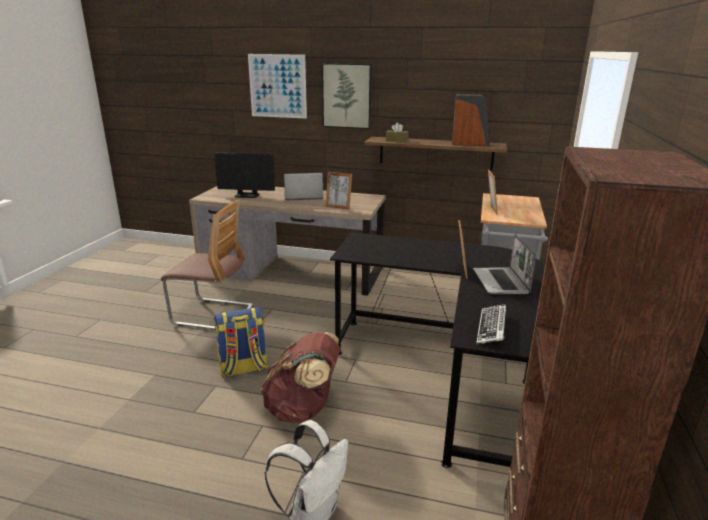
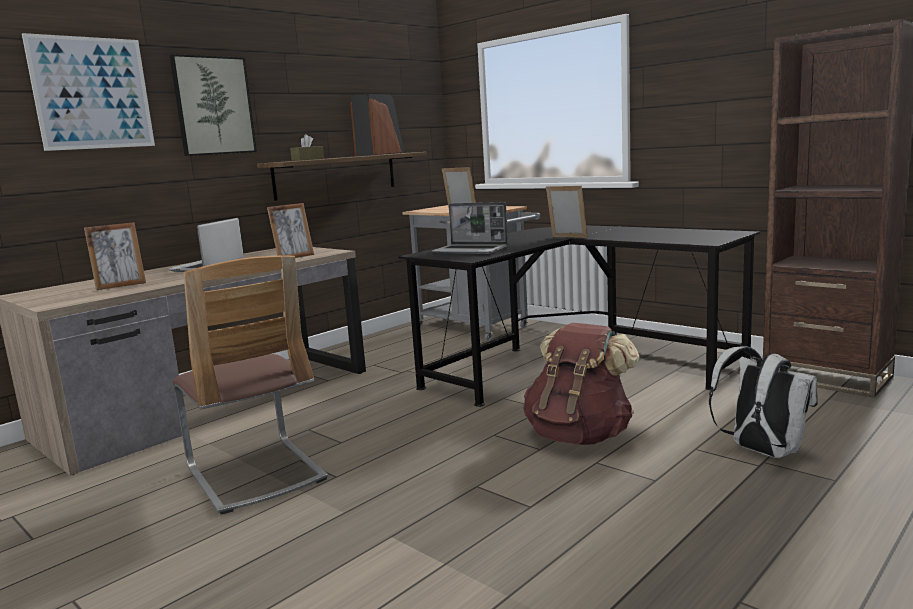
camera: 60 degrees left, 10 degrees down
(213, 315) = (256, 474): chair -> chair turned 105 degrees clockwise
(243, 368) = (452, 463): backpack -> none
(247, 195) = (120, 285): monitor -> picture frame
(491, 328) = (694, 238): keyboard -> none
(501, 282) = (606, 233): laptop -> laptop (471, 250)

